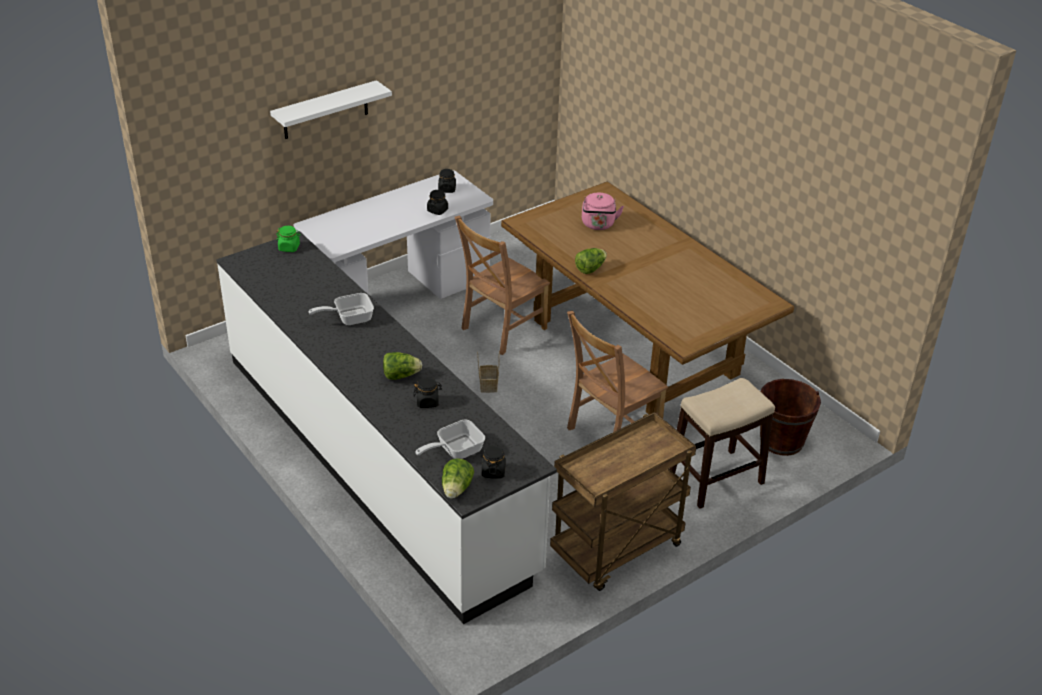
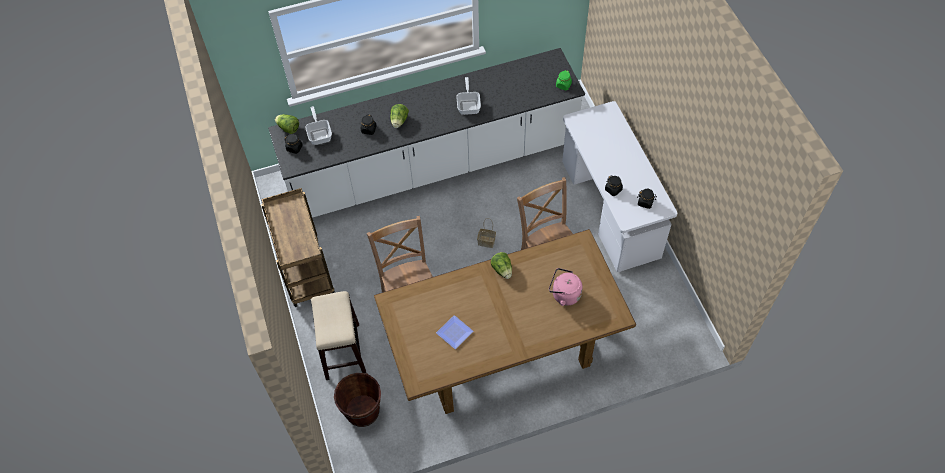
camera: 110 degrees right, 20 degrees up
(325, 110) = (646, 70): white shelf -> none
(692, 287) = (456, 333): none -> plate

